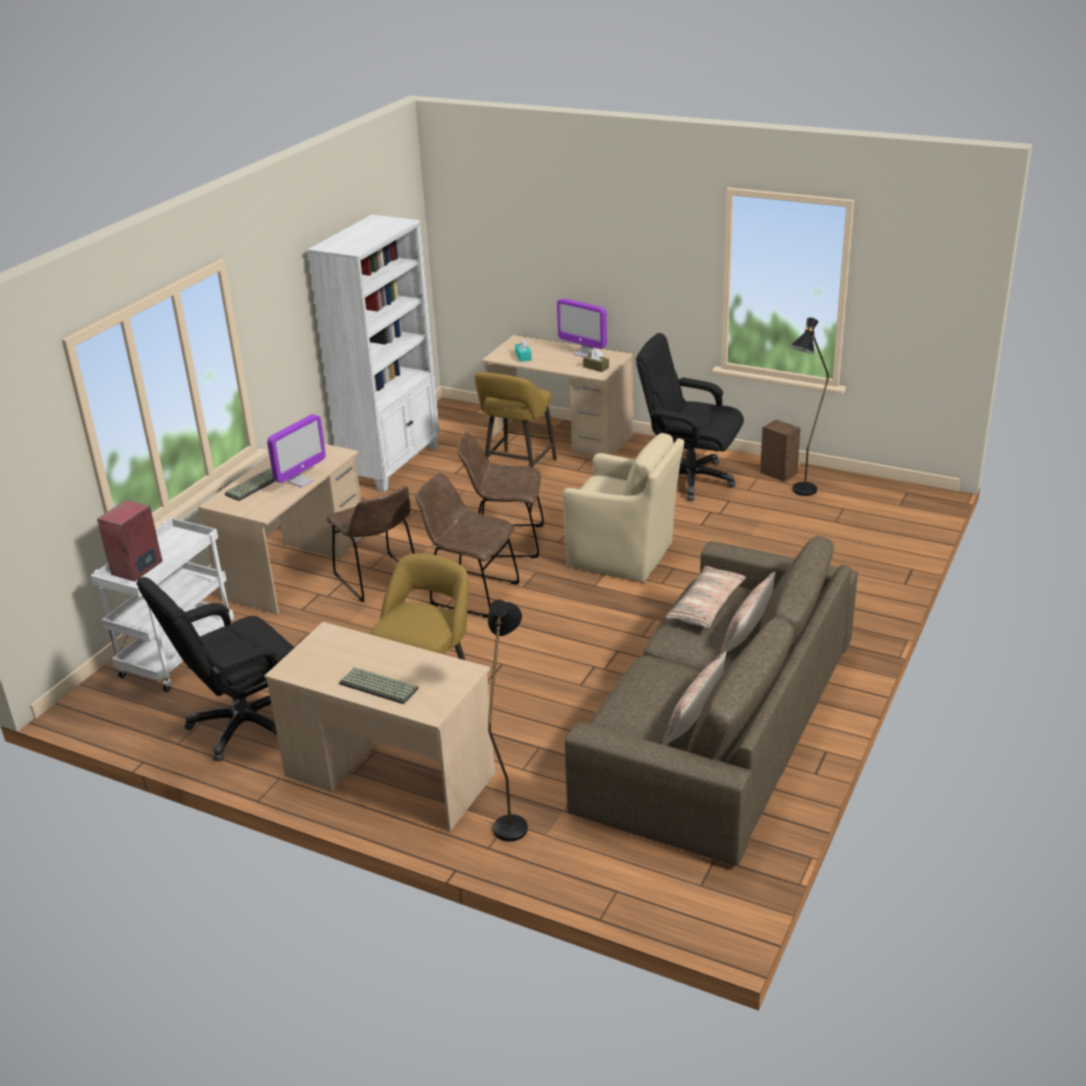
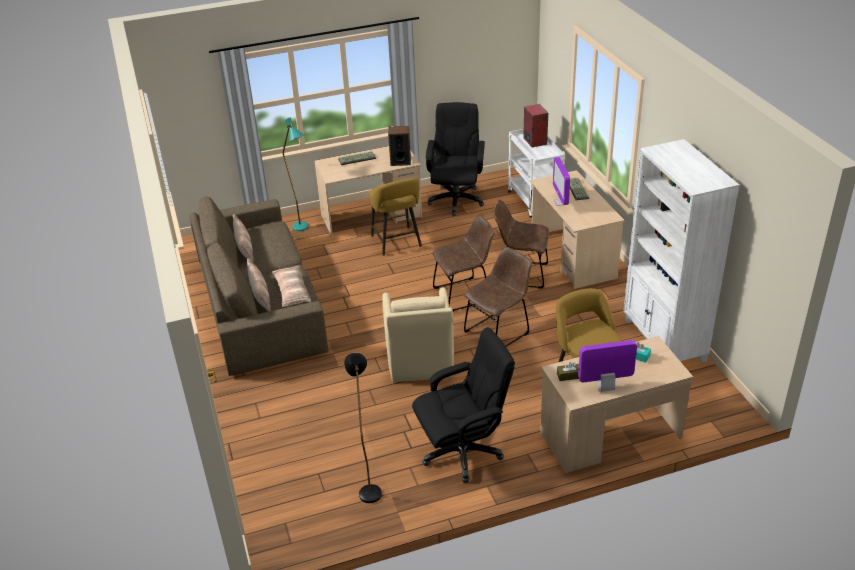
camera: 135 degrees right, 5 degrees up
(512, 820) = (303, 229): black floor lamp -> turquoise floor lamp
(623, 556) = (419, 362): beige armchair -> beige armchair turned 75 degrees counterclockwise
(778, 473) = (408, 501): speaker -> speaker (400, 161)

